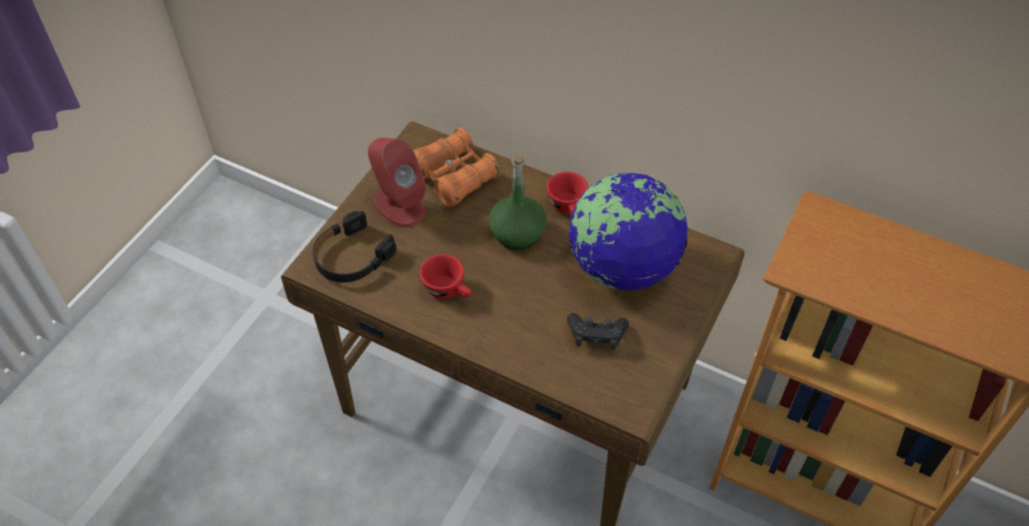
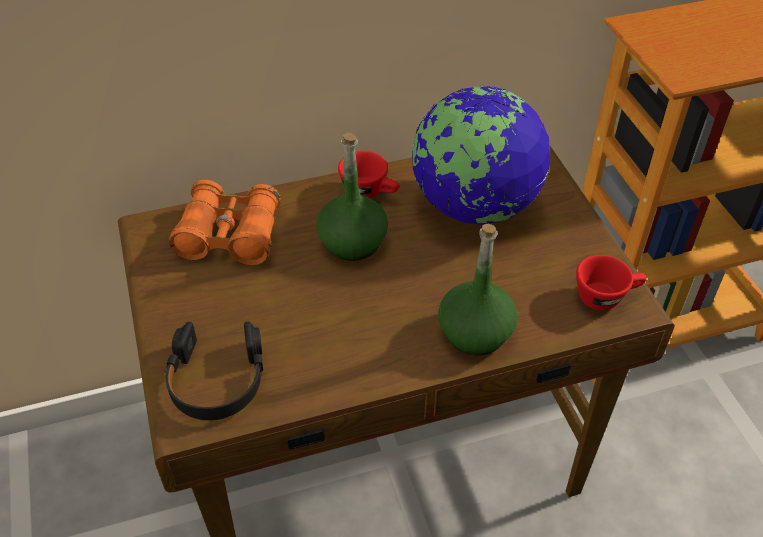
camera: 45 degrees left, 5 degrees down
(399, 205) = (206, 297): red speaker -> none
(449, 290) = (355, 335): red cup -> red cup (606, 296)
(516, 344) = (475, 332): none -> green bottle
(596, 336) = (528, 274): black game controller -> none

